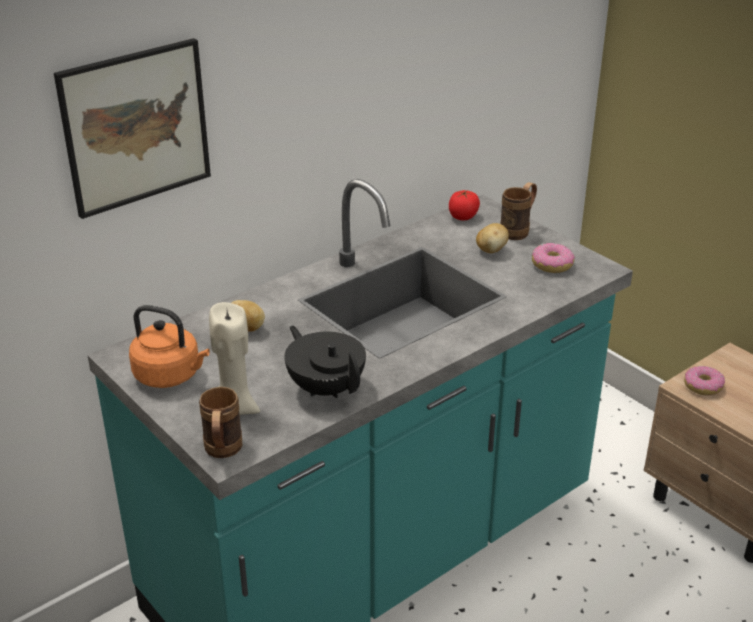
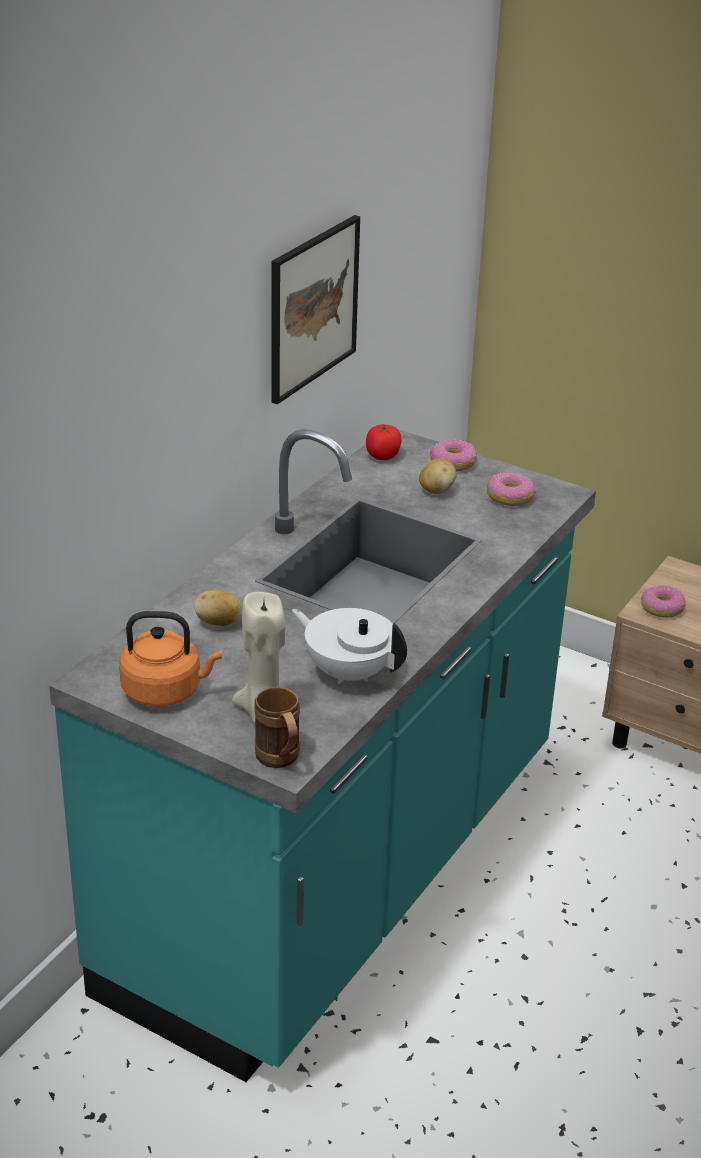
camera: 20 degrees left, 0 degrees up
(136, 127) = (92, 404): picture -> picture (313, 308)
(326, 387) = (348, 672): black teapot -> white teapot
(518, 230) = (453, 463): brown mug -> donut

